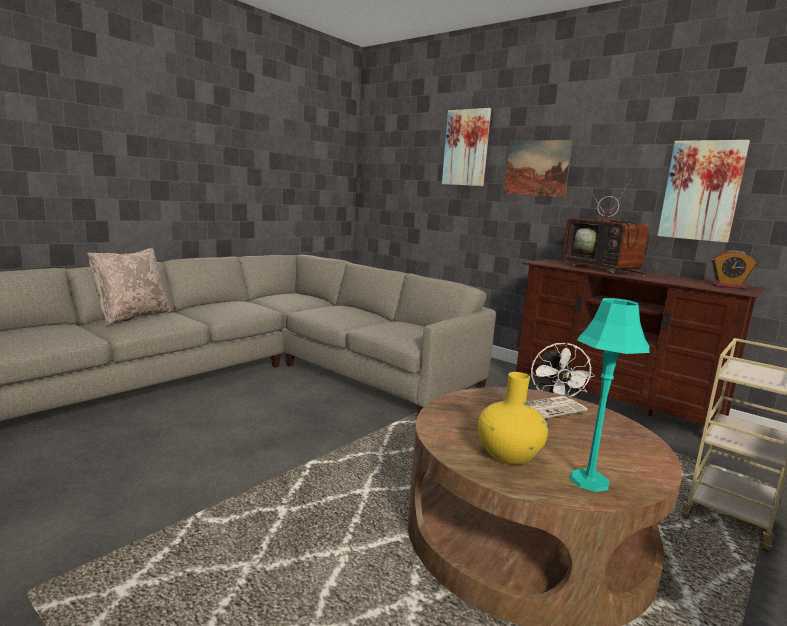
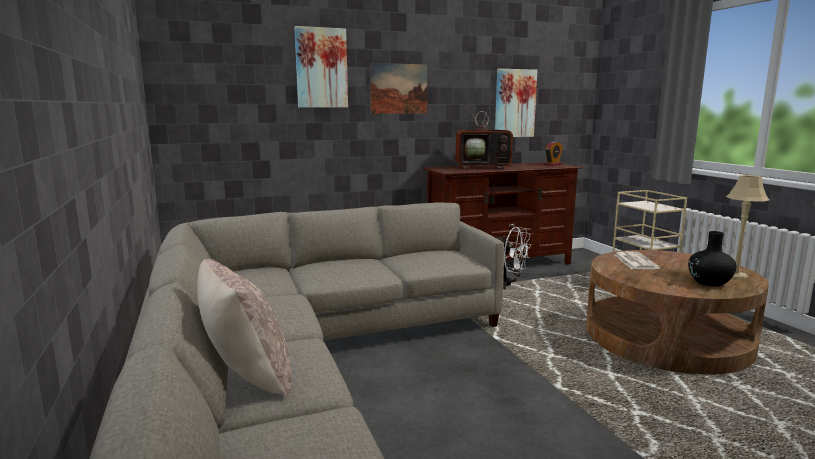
camera: 60 degrees left, 0 degrees up
(508, 455) = (709, 282): yellow vase -> black vase
(589, 480) = (735, 275): turquoise table lamp -> beige table lamp

